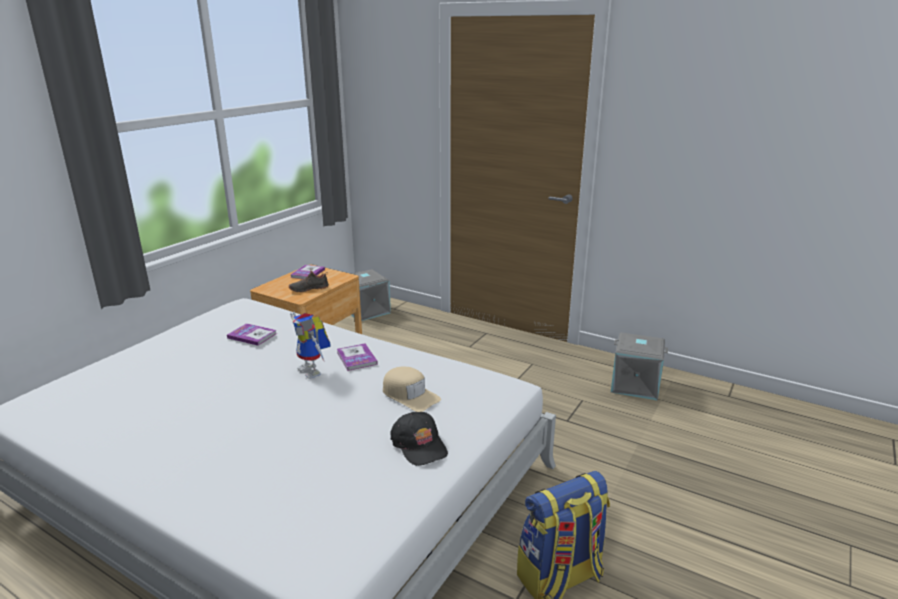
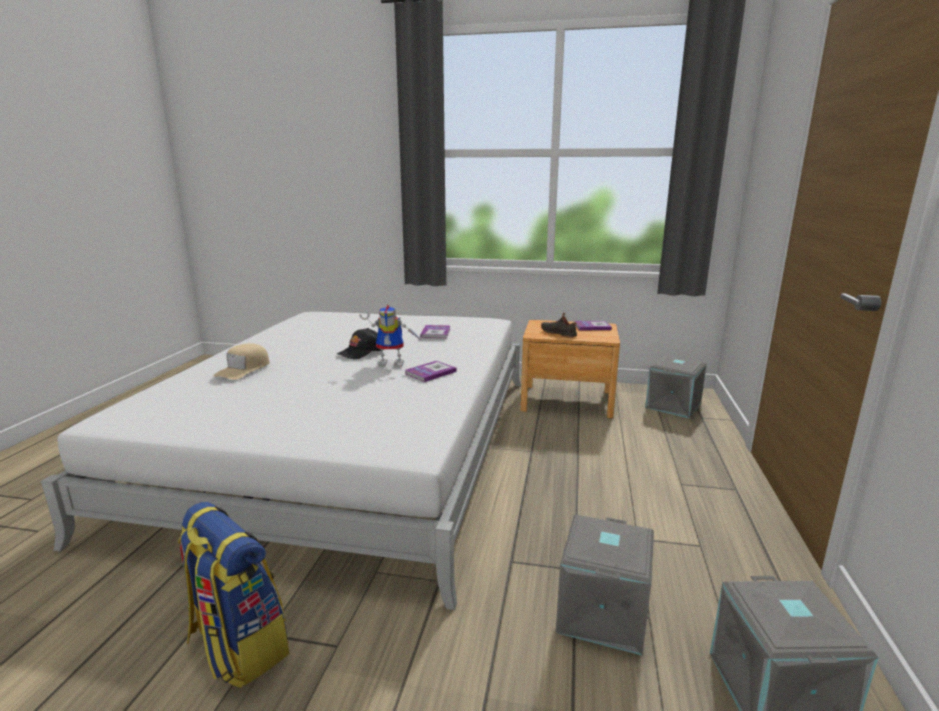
camera: 70 degrees right, 5 degrees down
(314, 371) = (393, 363): toy robot -> toy robot turned 120 degrees counterclockwise
(410, 395) = (370, 404): beige cap -> beige cap (244, 369)
(419, 445) = (279, 422): black cap -> black cap (361, 352)
(574, 413) = (600, 612): none -> grey storage box

